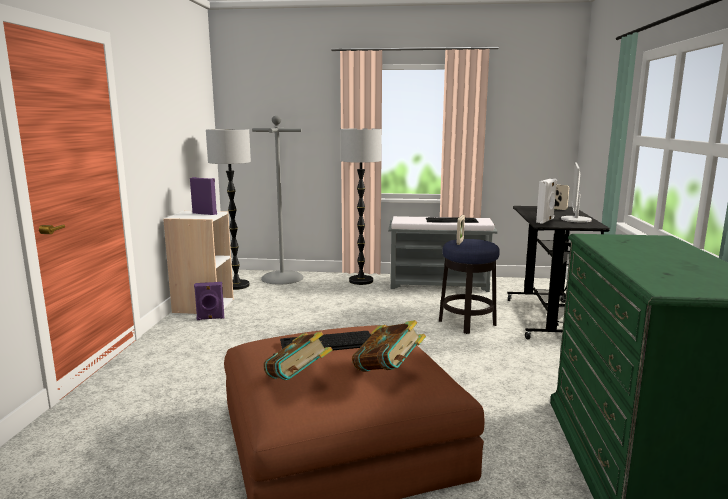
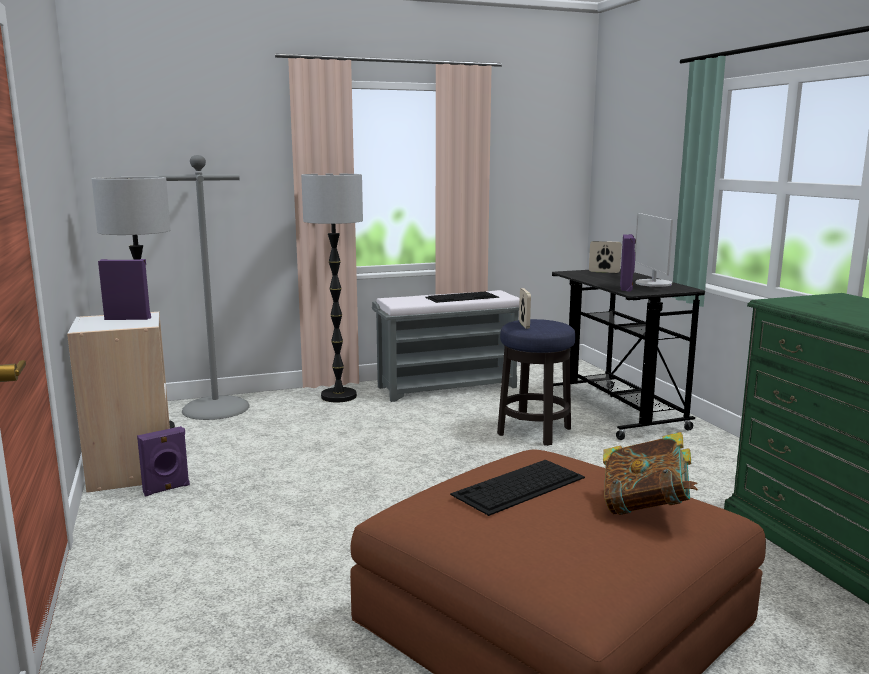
camera: 25 degrees left, 0 degrees up
(297, 381) = (558, 547): book -> none
(545, 221) = (626, 288): white speaker -> purple speaker

